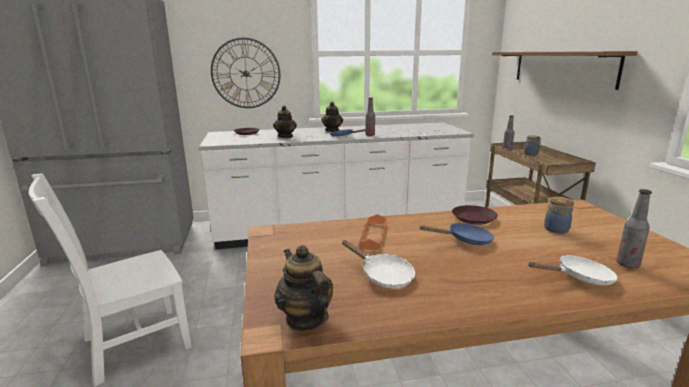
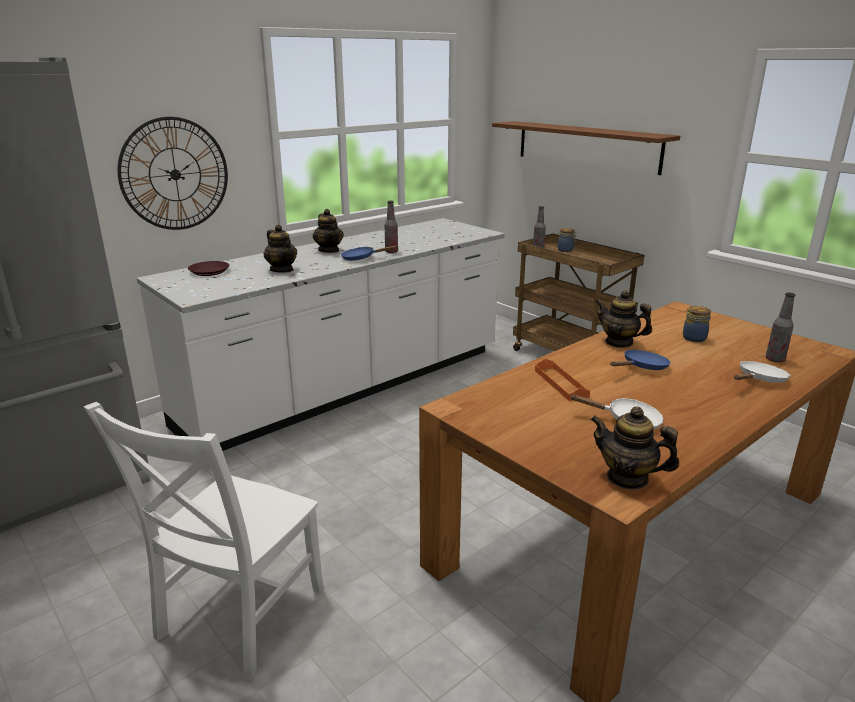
camera: 30 degrees left, 5 degrees up
(473, 218) = (619, 342): brown plate -> teapot

